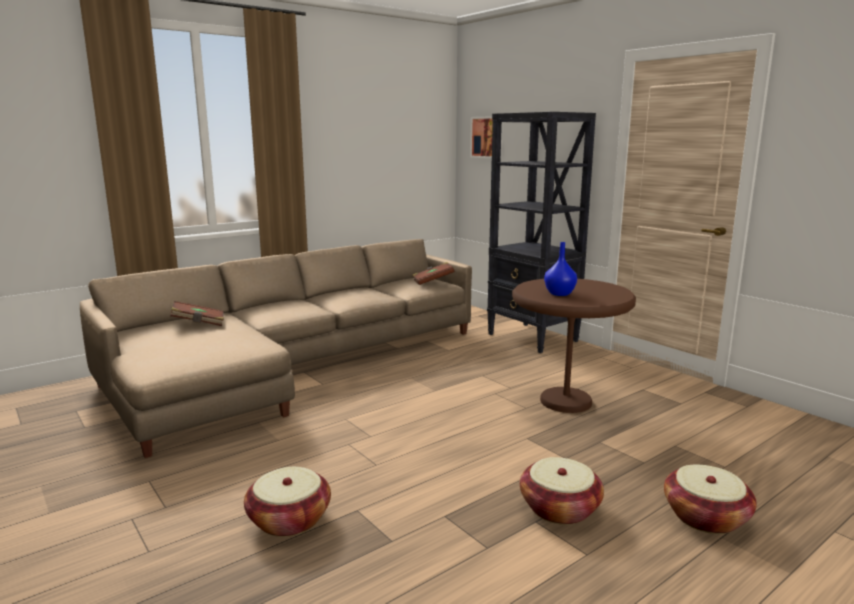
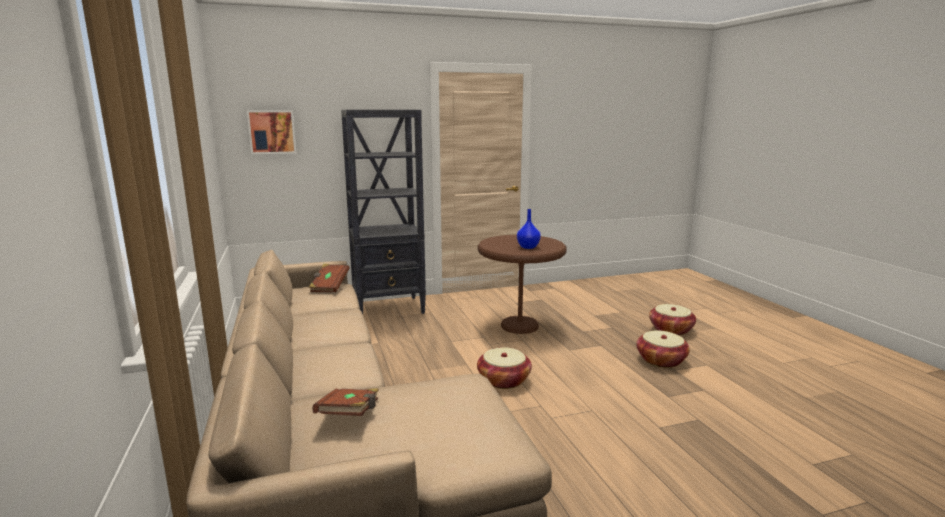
camera: 70 degrees left, 0 degrees up
(289, 520) = (672, 459): basket -> basket (504, 380)

